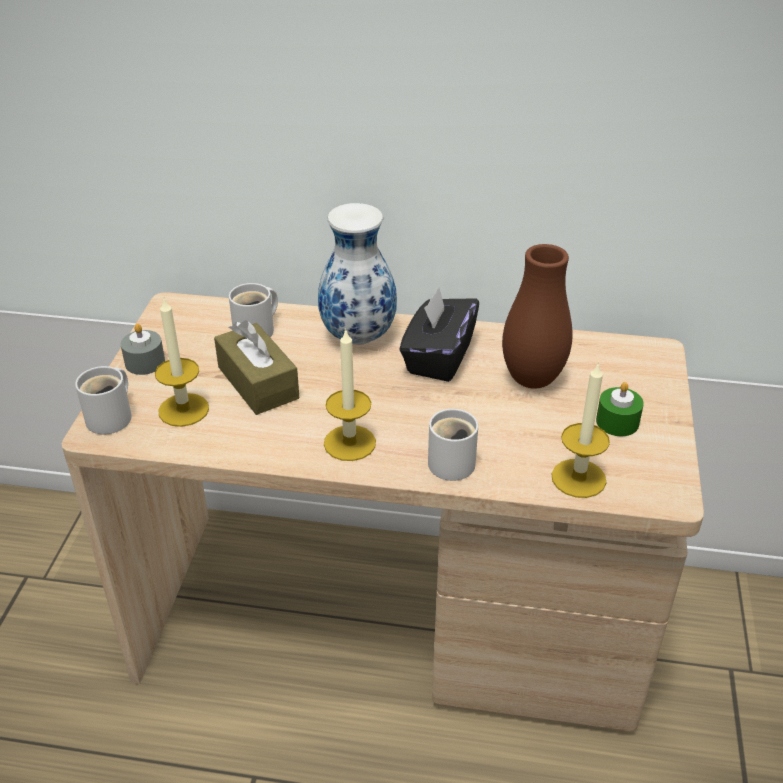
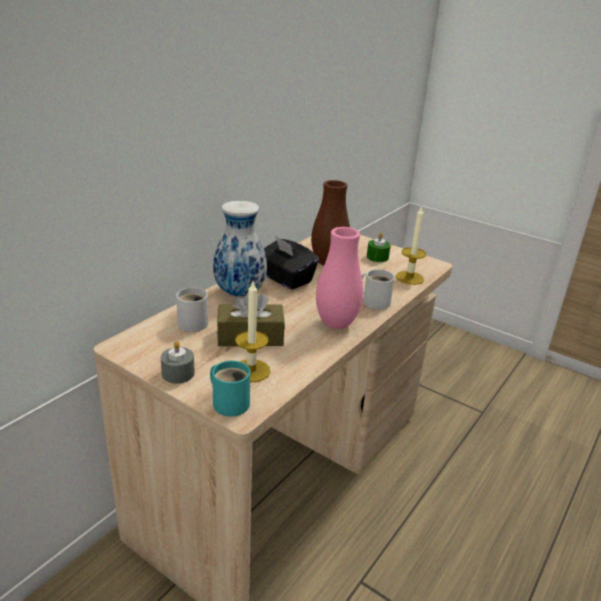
camera: 65 degrees left, 10 degrees down
(113, 417) = (230, 402): white mug -> turquoise mug
(349, 443) = (336, 324): candle -> pink vase

